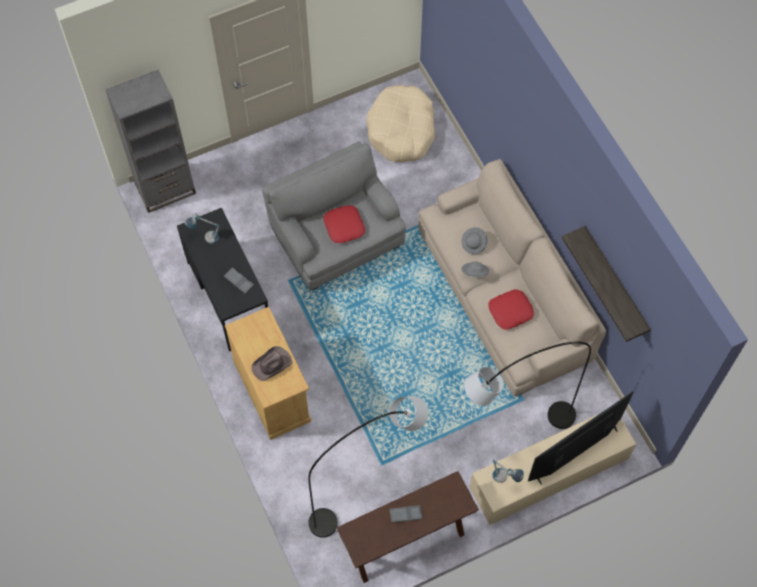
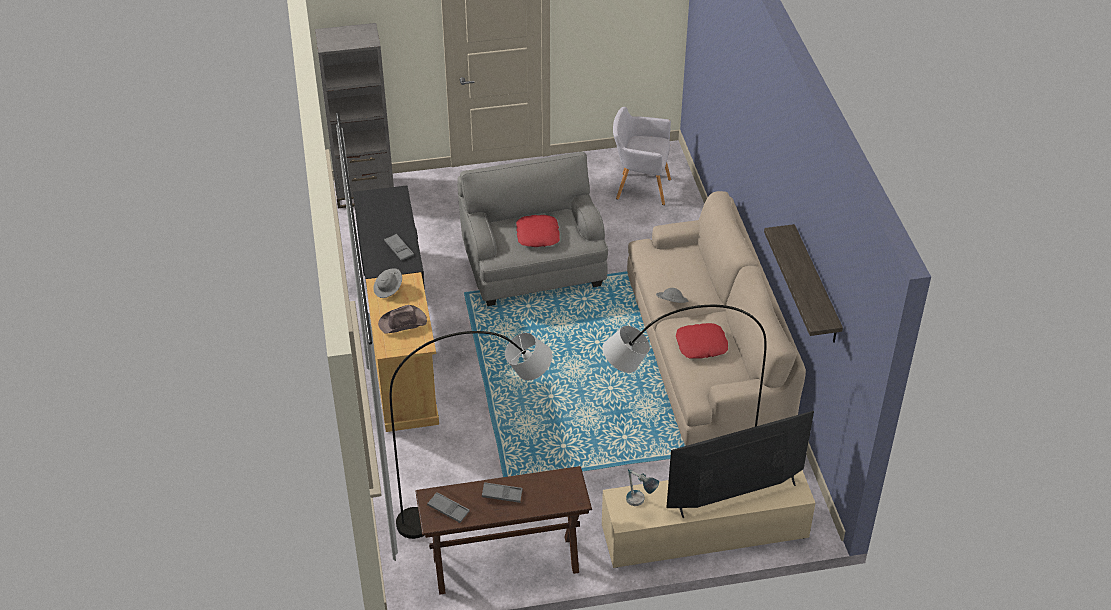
camera: 15 degrees right, 20 degrees down
(205, 238) = (379, 207): table lamp -> none
(368, 539) = (448, 509): none -> grey tray
(401, 130) = (640, 188): beige dog bed -> grey armchair
(474, 244) = (679, 277): grey hat -> grey hat (388, 289)

